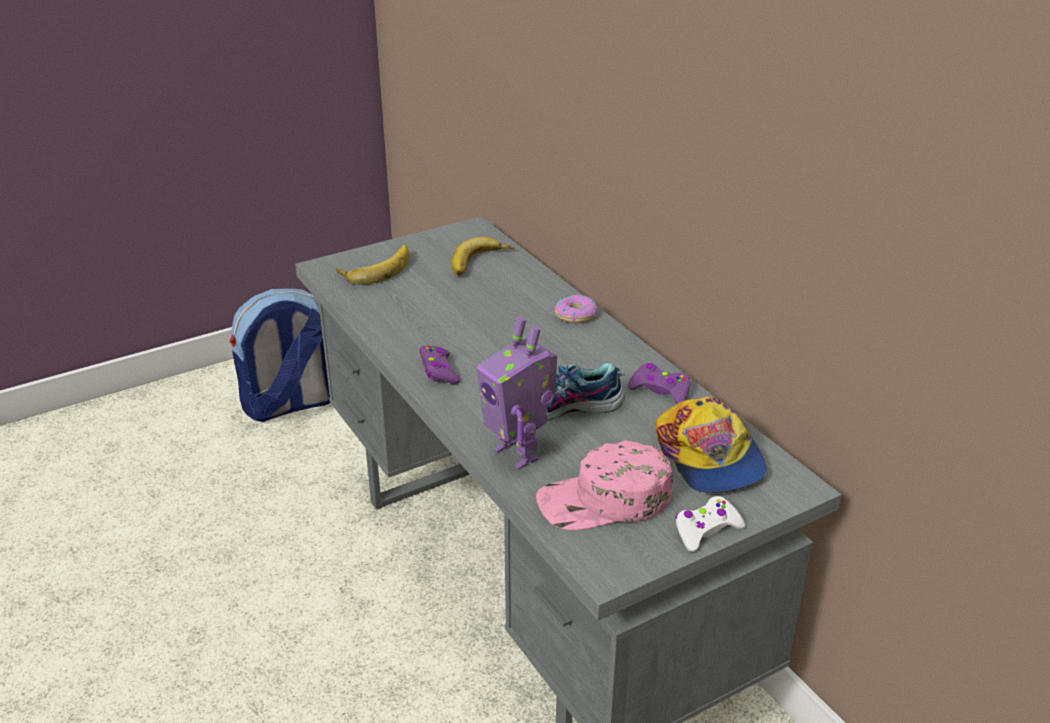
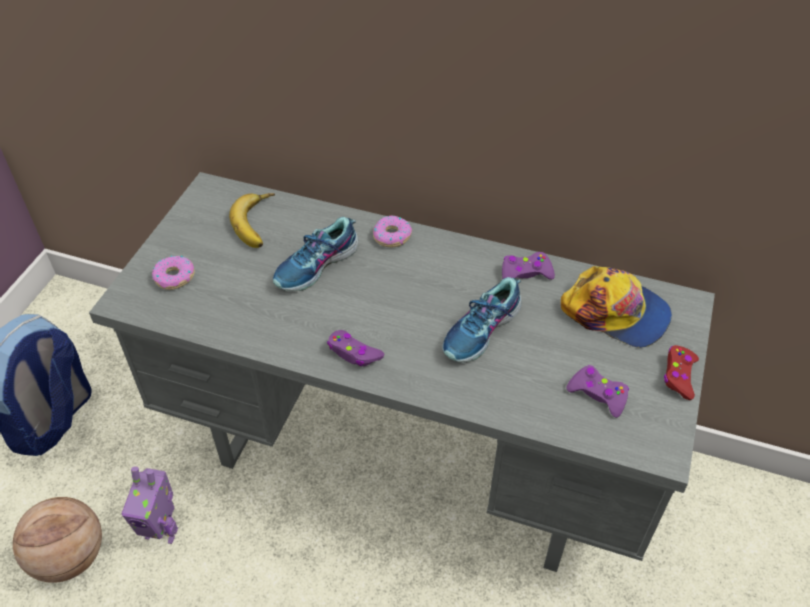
camera: 40 degrees left, 15 degrees up
(205, 498) = (70, 557): none -> basketball
(376, 268) = (174, 277): banana -> donut
(487, 307) = (317, 266): none -> shoe
(518, 453) = (499, 393): toy robot -> toy robot (162, 531)
(605, 500) = (598, 394): pink cap -> purple game controller
(706, 530) = (679, 376): white game controller -> red game controller

